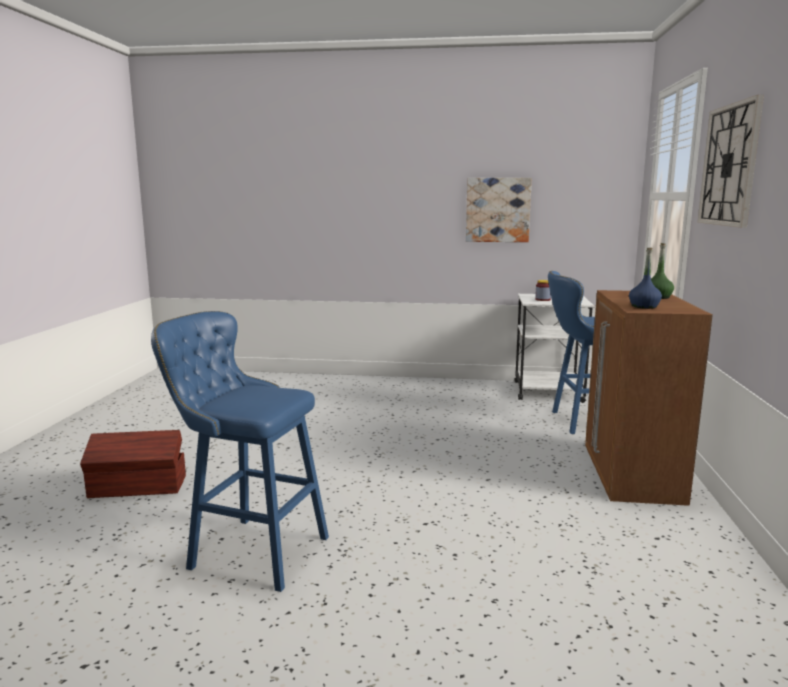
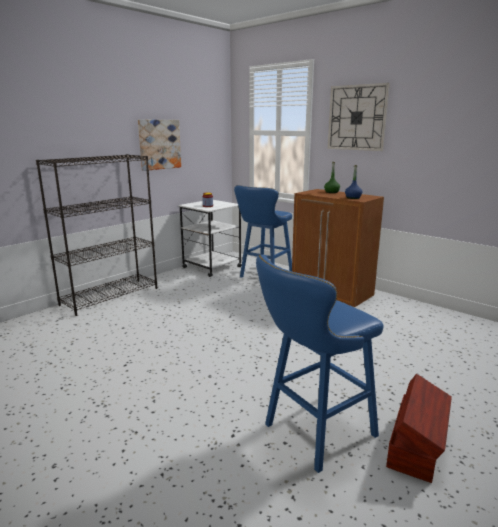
camera: 55 degrees left, 5 degrees up
(138, 487) = (135, 469): brown storage box -> brown storage box (416, 445)
(390, 382) = (110, 296): none -> black bookcase

